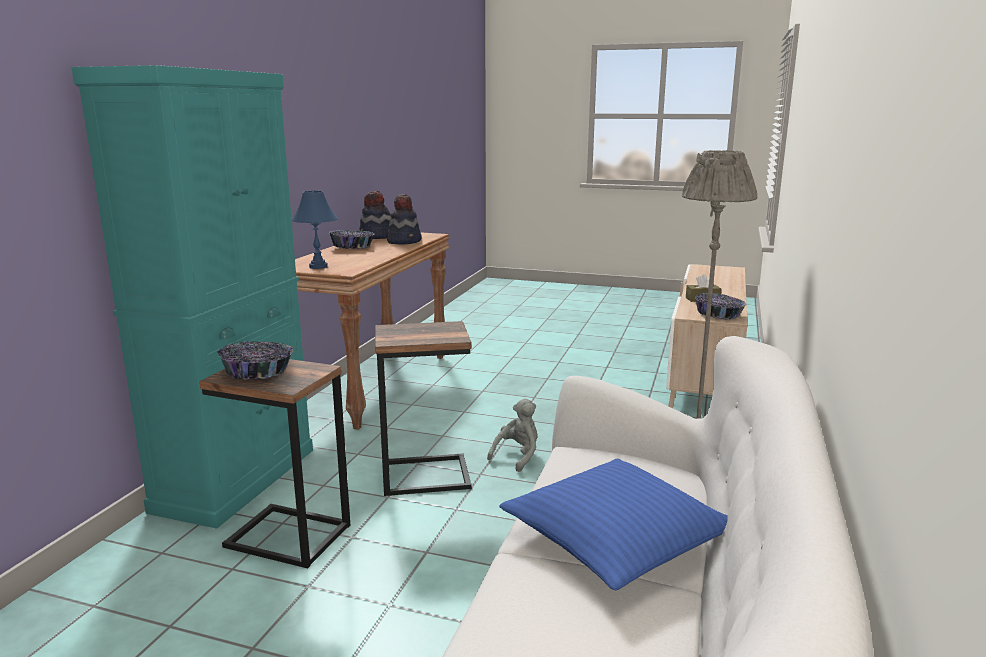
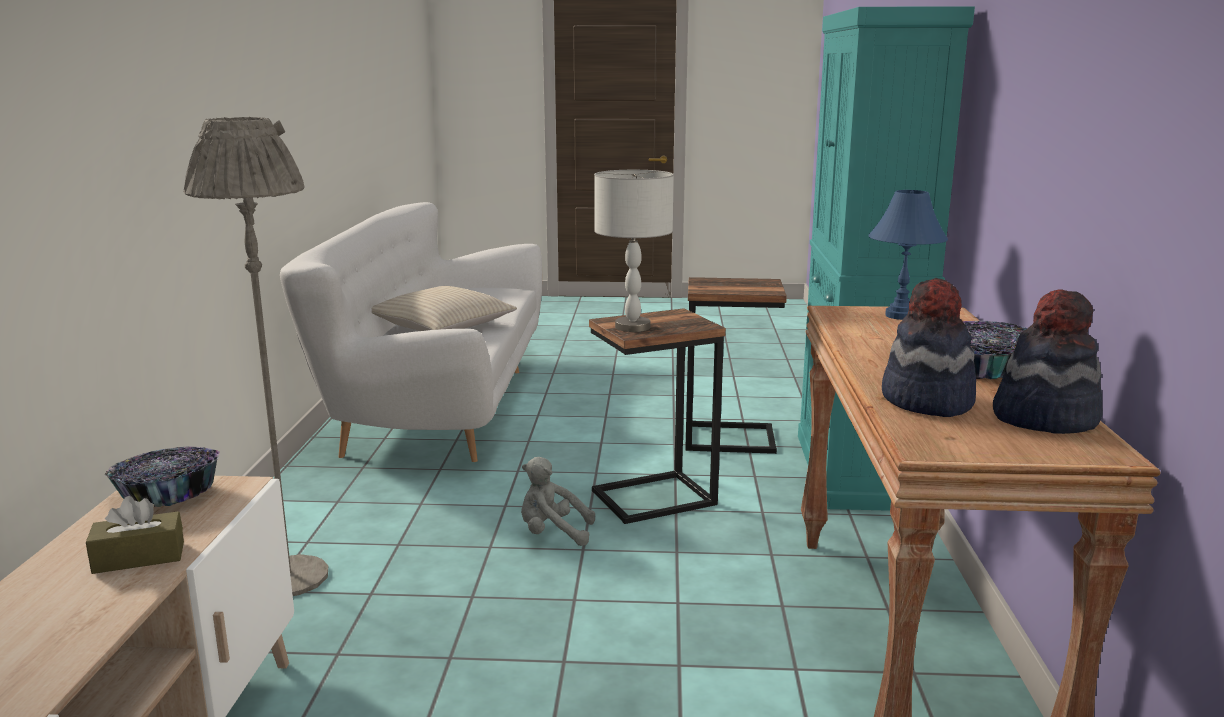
camera: 165 degrees right, 0 degrees up
(257, 373) = (747, 284): bowl -> none
(444, 330) = (633, 327): none -> grey table lamp
(517, 456) = (553, 534): grey plush toy -> grey plush toy turned 75 degrees clockwise
(615, 538) = (442, 325): blue pillow -> beige pillow

